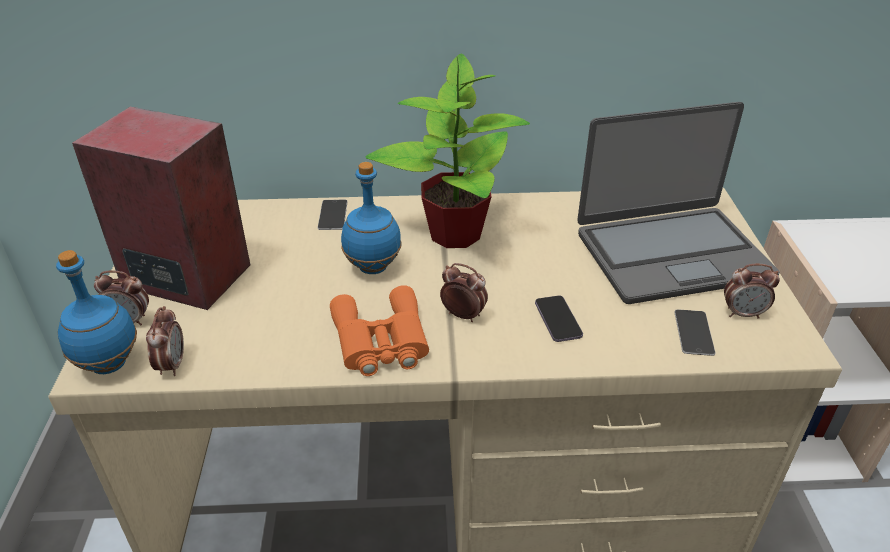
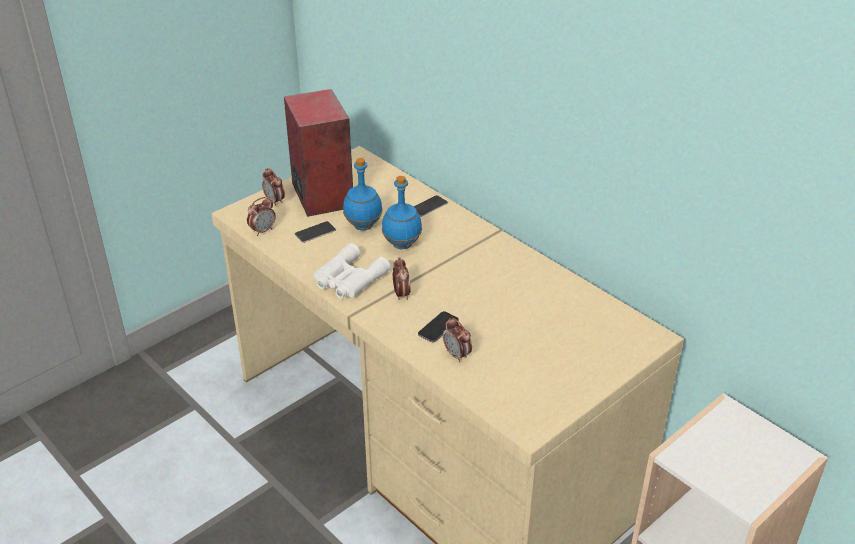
camera: 50 degrees right, 0 degrees up
(108, 364) = (244, 214): blue bottle -> blue bottle (363, 225)
(380, 342) = (348, 279): orange binoculars -> white binoculars
(454, 233) = (469, 254): potted plant -> none
(671, 254) = (562, 344): laptop -> none
(694, 332) = (491, 382): phone -> phone (315, 232)
(743, 313) = (535, 396): alarm clock -> alarm clock (457, 355)

